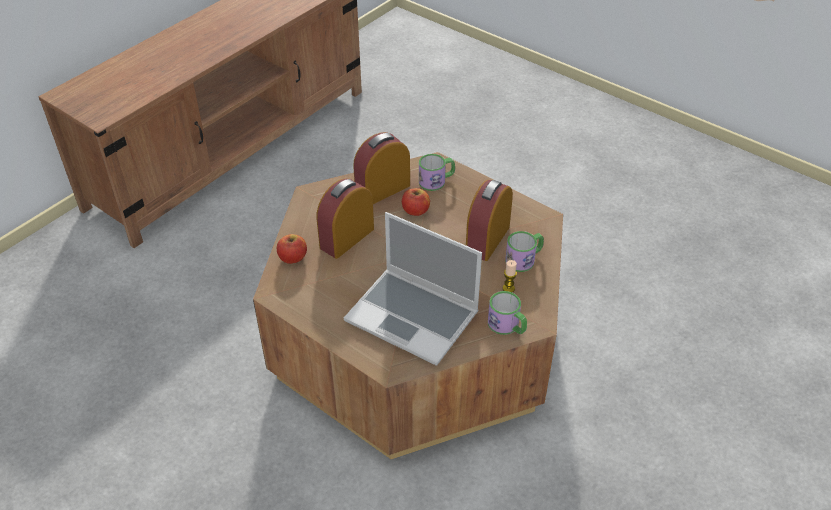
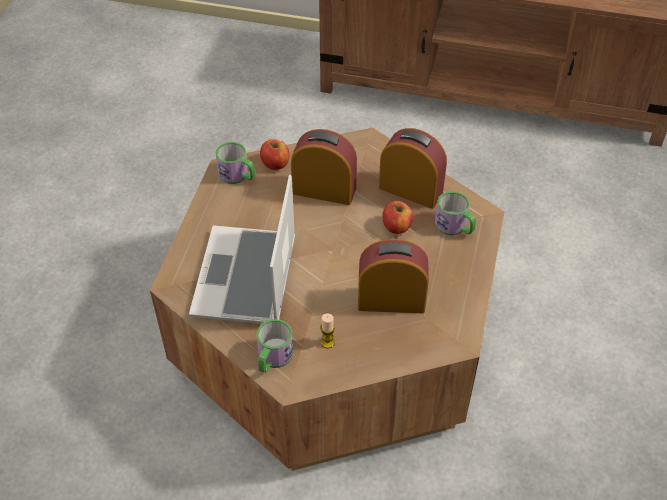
camera: 65 degrees right, 5 degrees up
(524, 259) = (380, 342): mug -> mug (237, 175)

